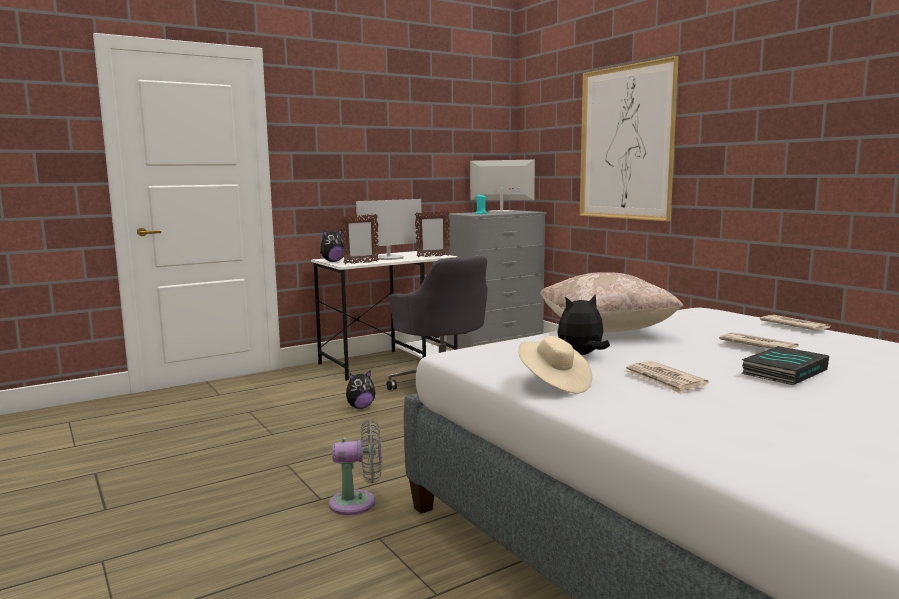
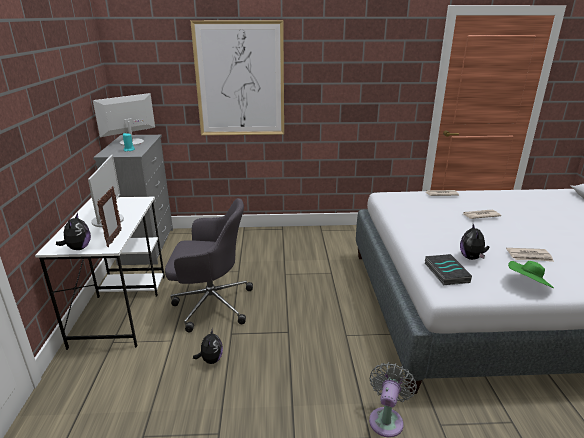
camera: 60 degrees left, 15 degrees up
(432, 256) = (137, 204): picture frame -> none
(554, 384) = (528, 284): beige hat -> green hat
(606, 331) = (420, 233): beige pillow -> none
(783, 371) = (523, 228): book -> book (445, 272)

